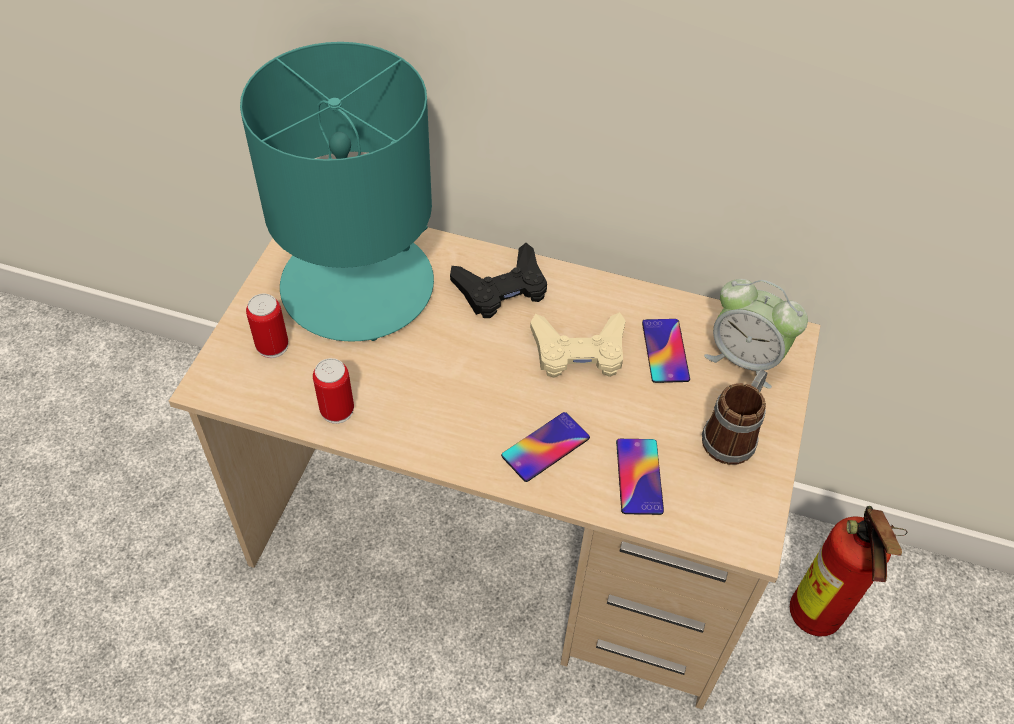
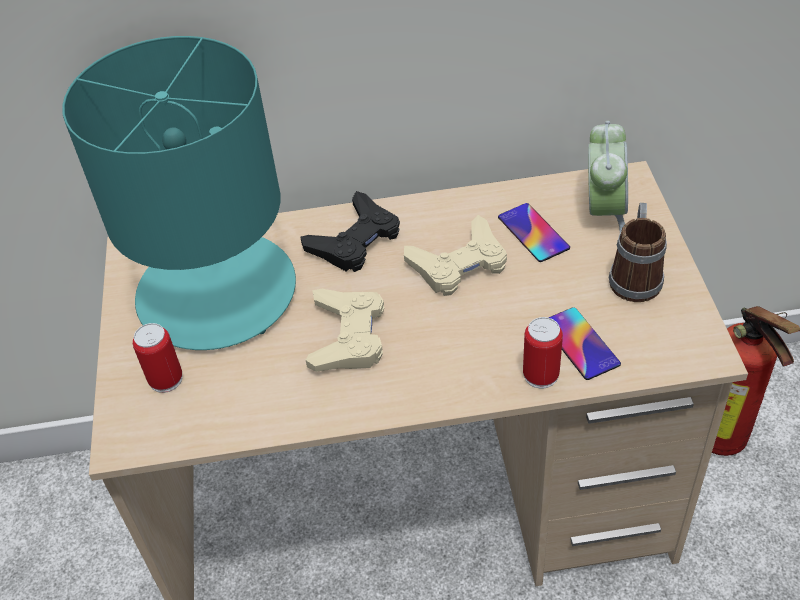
camera: 20 degrees left, 5 degrees down
(337, 410) = (267, 408): can -> can (540, 375)
(441, 375) = (347, 336): none -> beige game controller
(545, 447) = (482, 355): phone -> none
(745, 359) = (604, 212): alarm clock -> alarm clock turned 90 degrees counterclockwise

